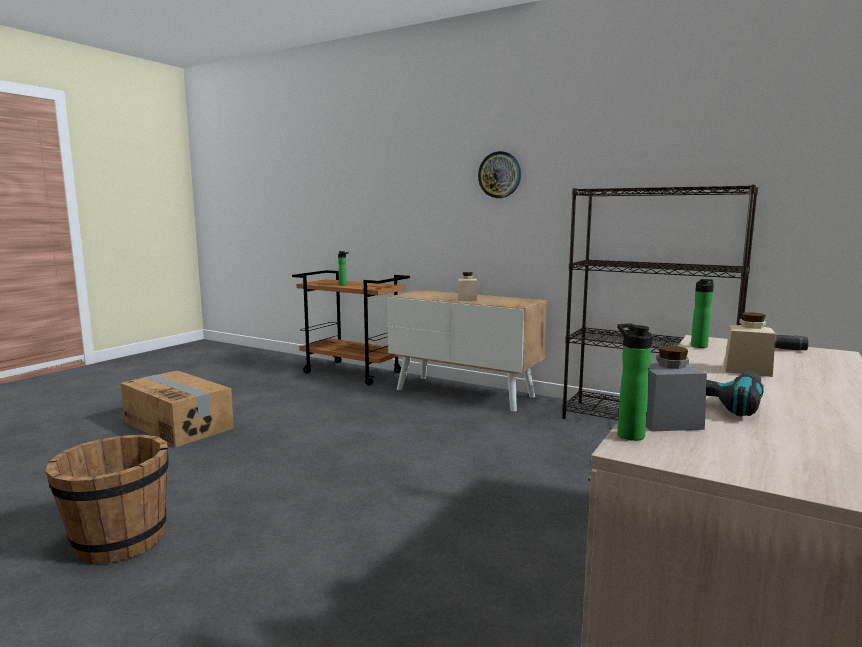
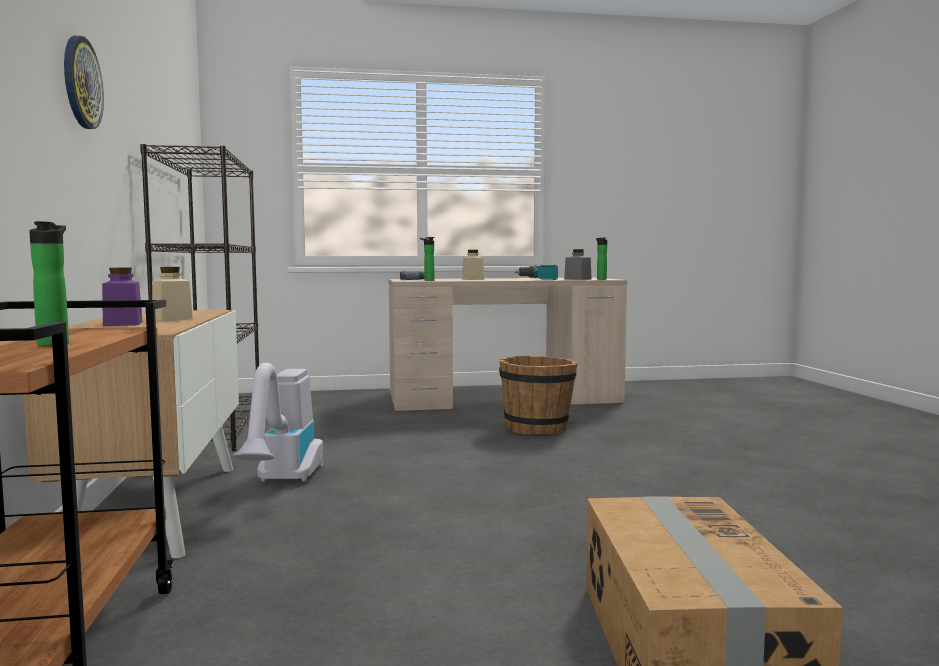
camera: 130 degrees left, 5 degrees down
(119, 541) = (808, 497): brown bucket -> brown bucket (537, 428)
(450, 295) = (123, 324): none -> purple jar
(466, 416) = (284, 482): none -> vacuum cleaner

